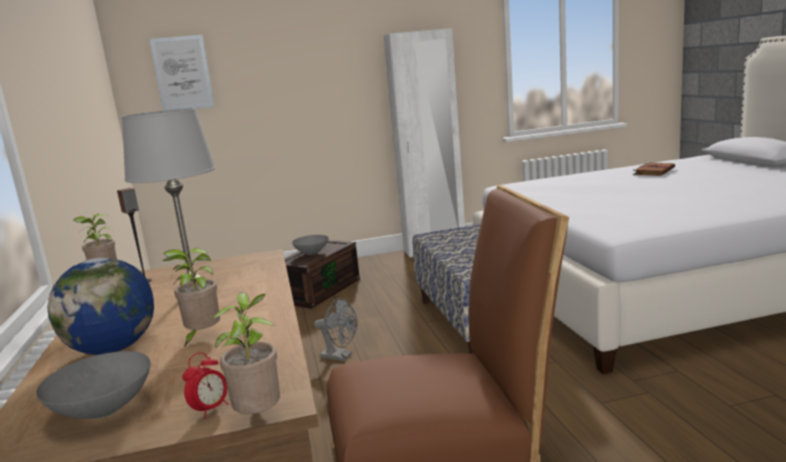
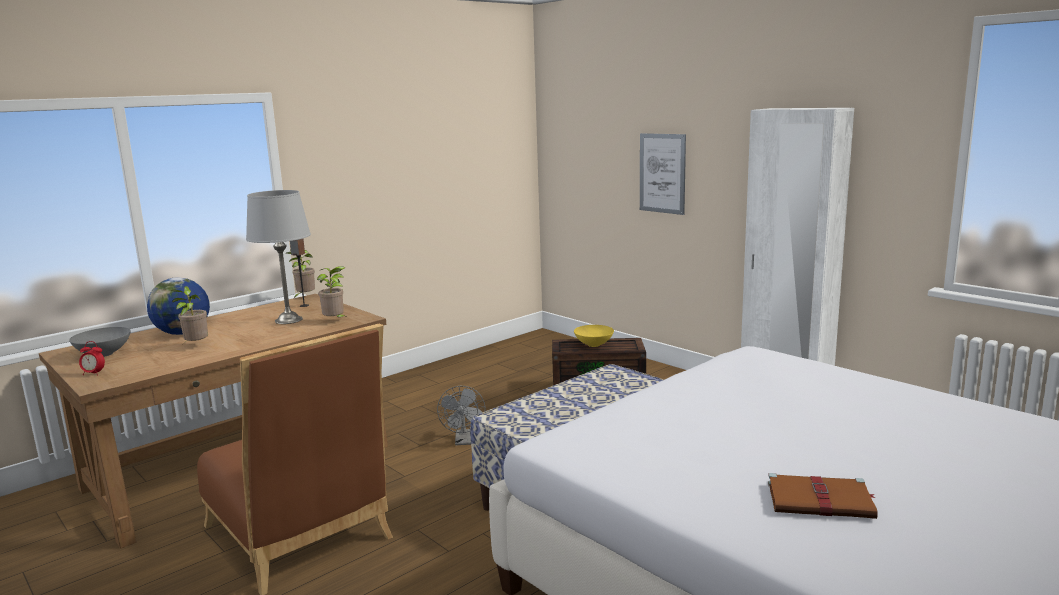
camera: 60 degrees right, 0 degrees up
(182, 73) = (582, 129): picture -> picture (662, 173)
(260, 417) = (80, 385): potted plant -> potted plant (335, 321)
(311, 253) = (593, 344): grey bowl -> yellow bowl
(654, 171) = (953, 426): brown book -> brown book (821, 501)

